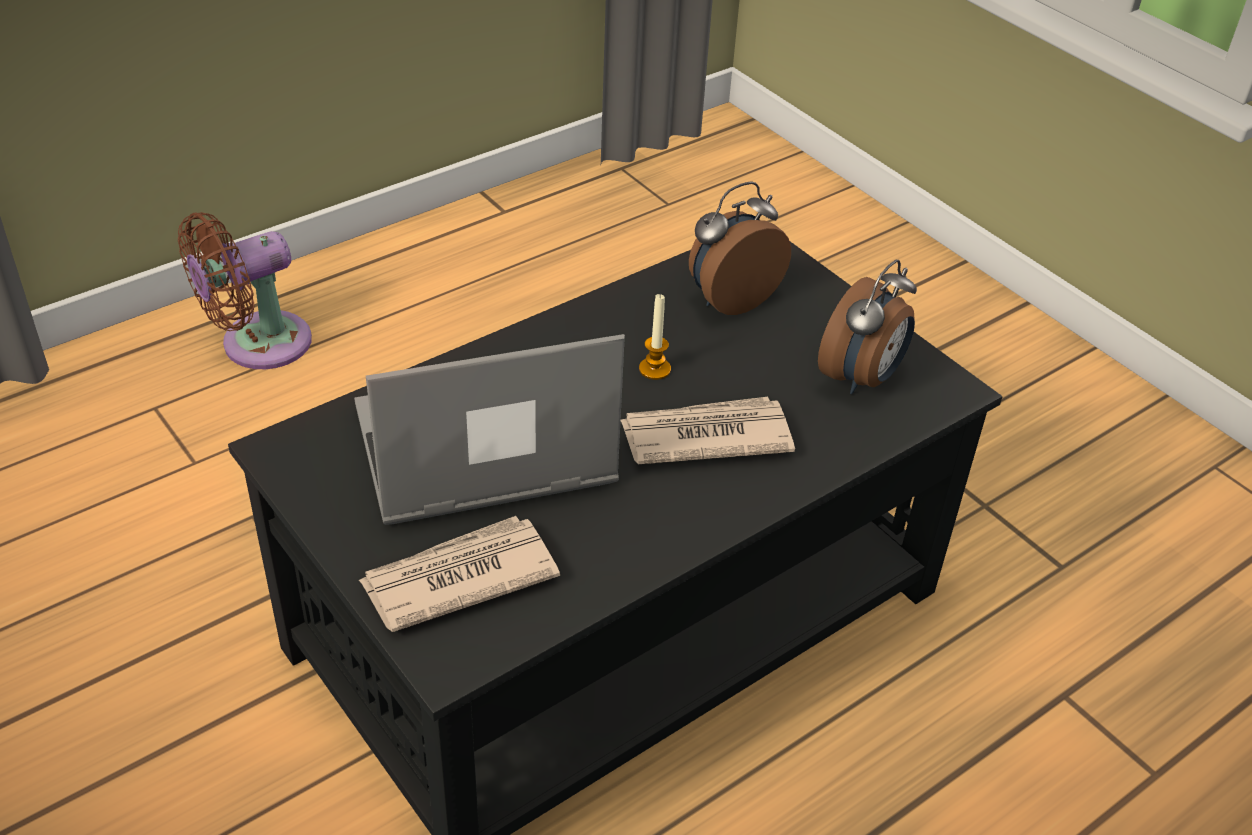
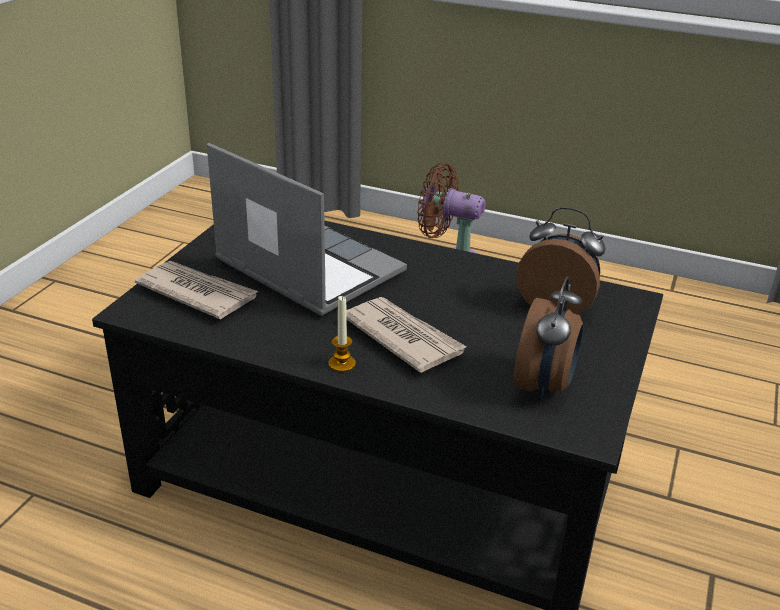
camera: 60 degrees right, 10 degrees down
(654, 369) = (446, 300): candle -> candle (342, 364)
(862, 378) = (544, 386): alarm clock -> alarm clock turned 75 degrees counterclockwise

